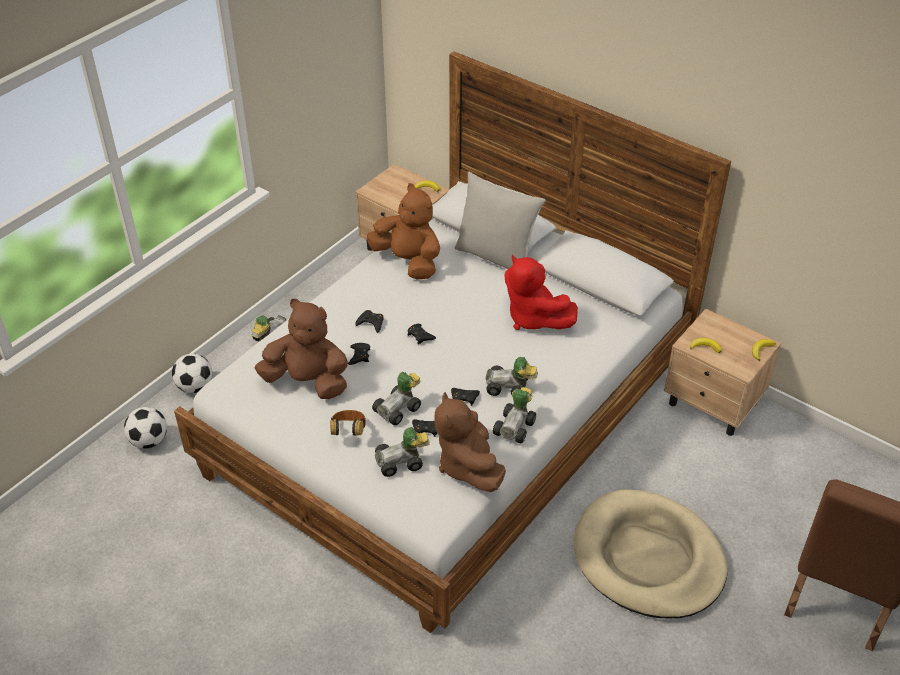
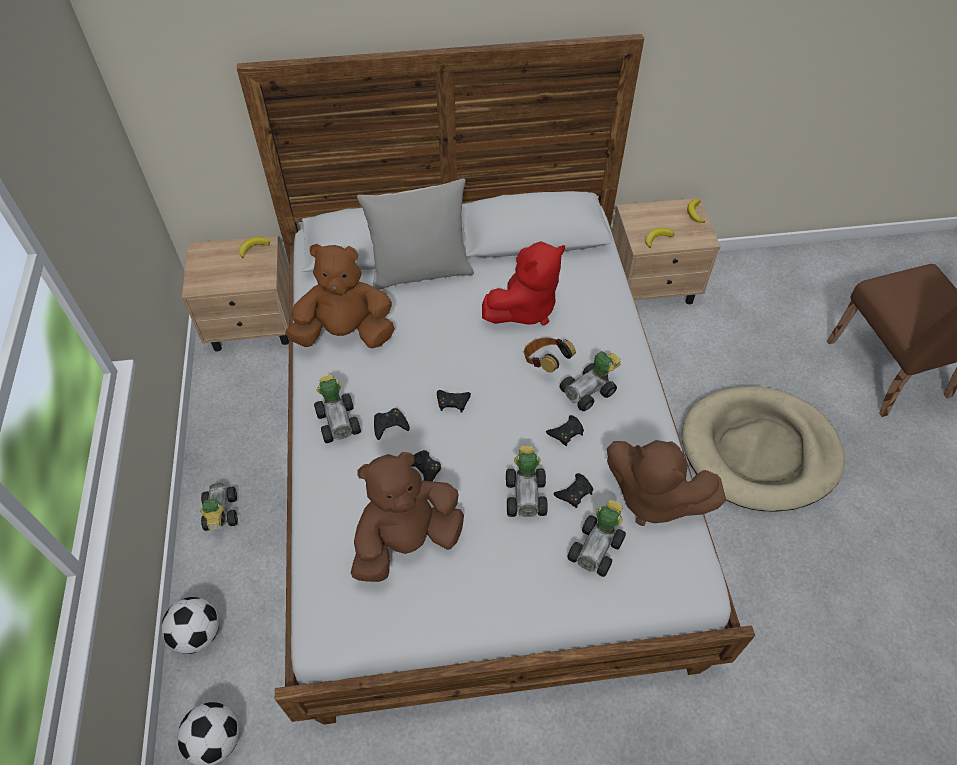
camera: 45 degrees left, 10 degrees up
(348, 432) = (512, 560): headphones -> headphones (545, 363)
(516, 426) = (641, 423): toy car -> toy car (339, 419)
(533, 318) = (524, 308): red plush toy -> red plush toy turned 45 degrees counterclockwise

